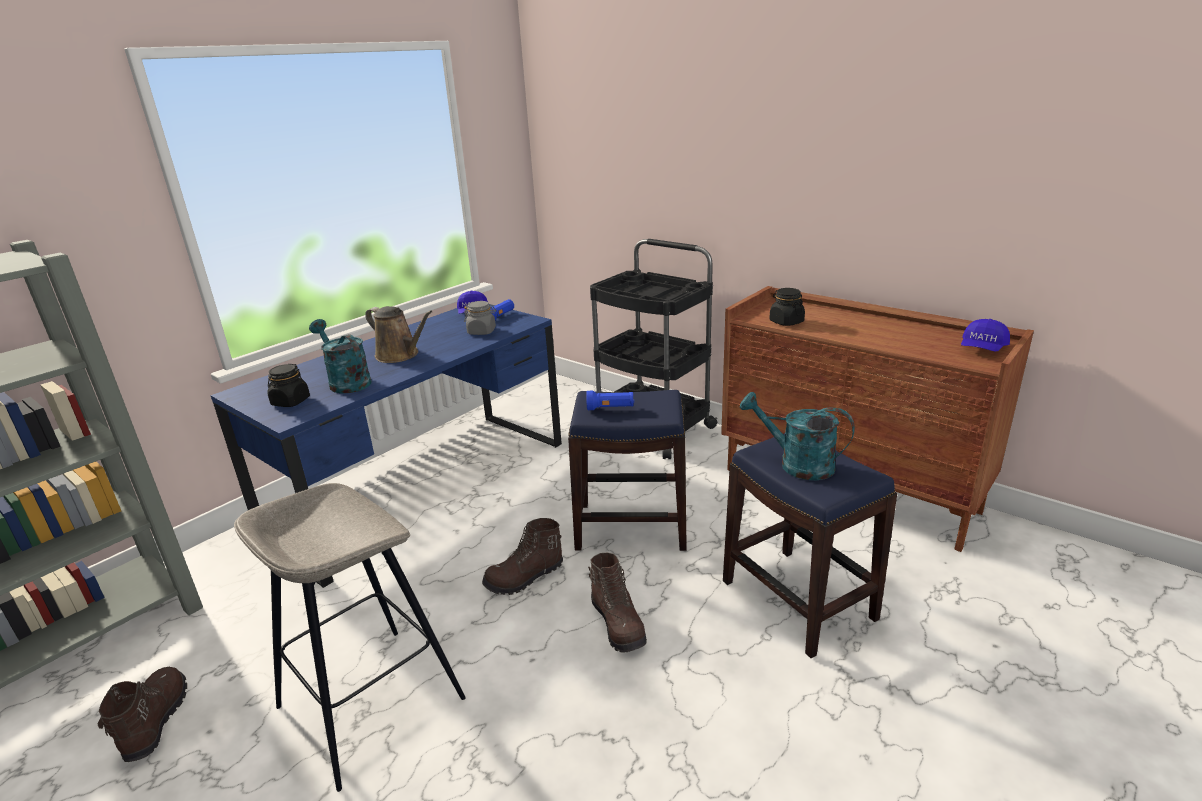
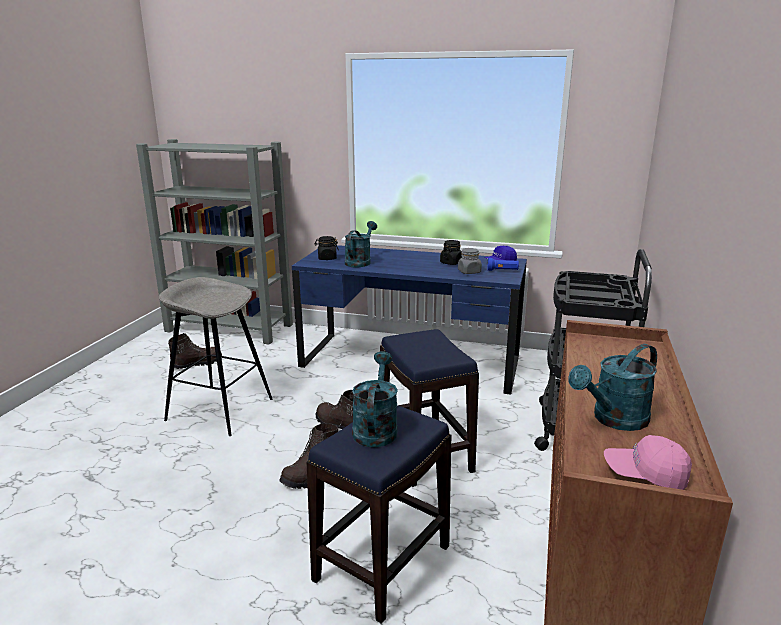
camera: 65 degrees right, 5 degrees down
(400, 355) = (408, 263): brown watering can -> none
(610, 408) = (416, 343): blue flashlight -> none
(786, 322) = (591, 355): black jar -> black jar (451, 263)
(903, 340) = (614, 420): none -> turquoise watering can
(982, 349) = (645, 475): blue cap -> pink cap

